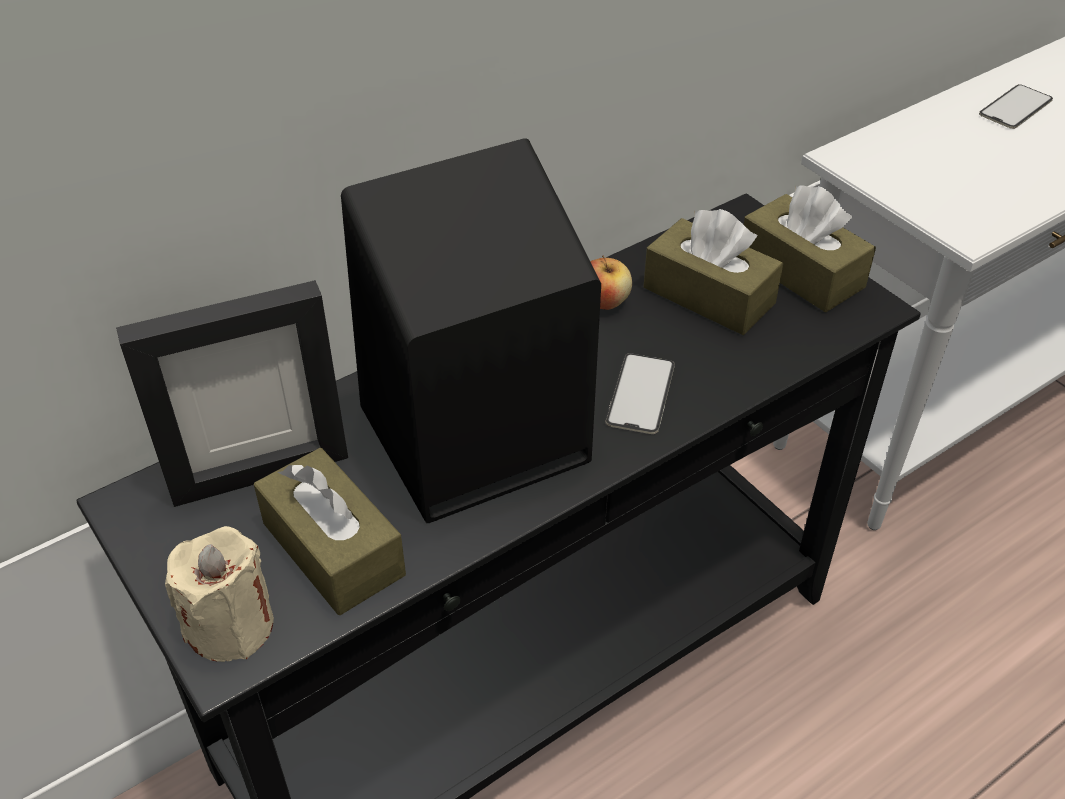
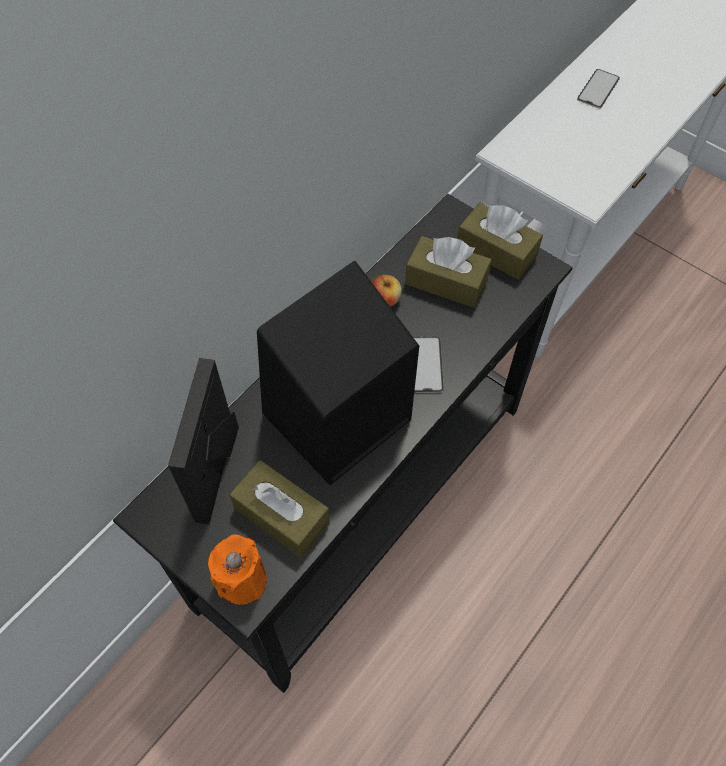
camera: 15 degrees left, 15 degrees up
(231, 626) = (242, 580): beige candle -> orange candle
(259, 471) = (217, 473): picture frame -> picture frame turned 135 degrees clockwise

